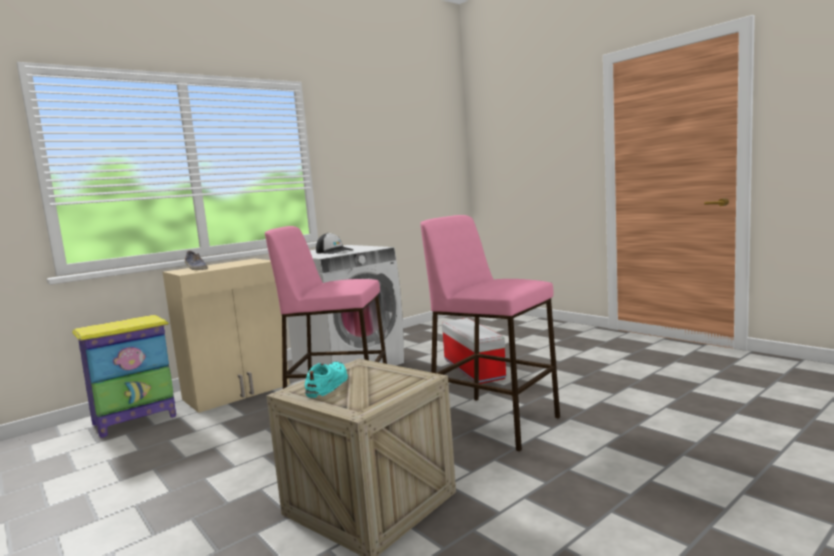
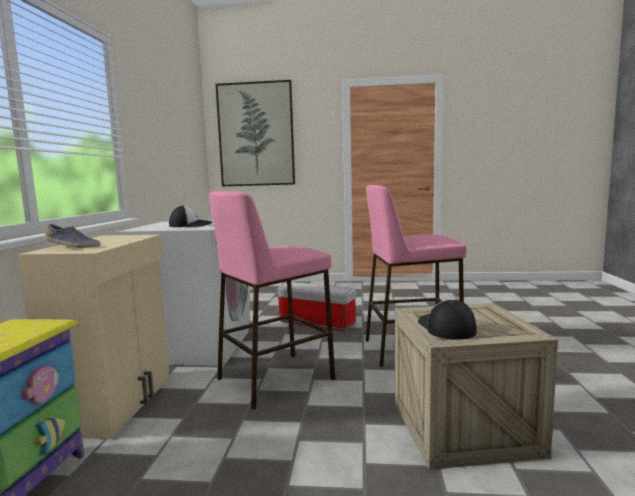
camera: 45 degrees left, 0 degrees up
(327, 384) = (445, 327): turquoise shoe -> cap
(511, 140) = (256, 134): none -> picture

